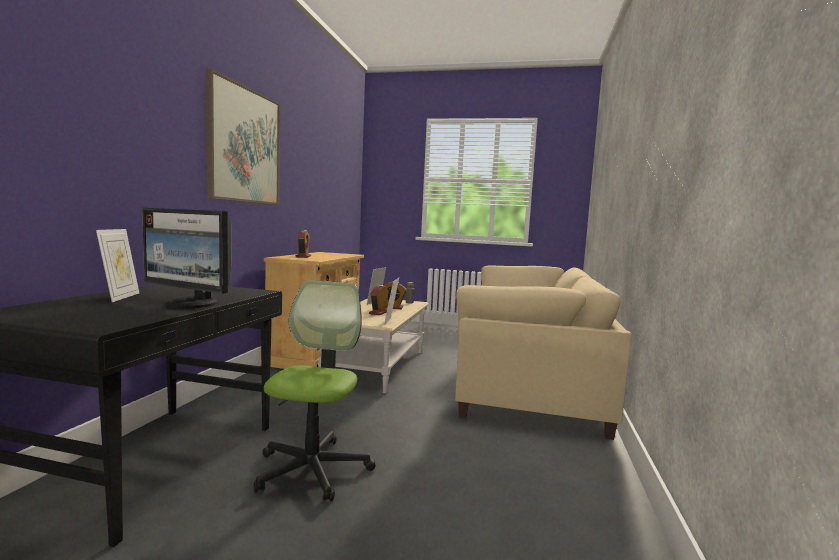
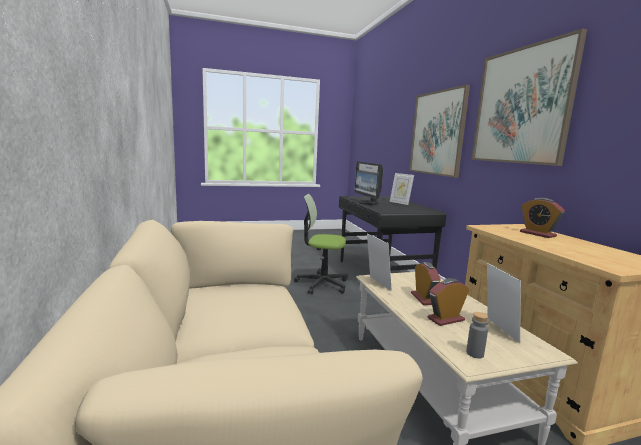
camera: 150 degrees right, 5 degrees up
(126, 144) = (437, 133): none -> picture
(190, 304) = (367, 203): monitor -> monitor turned 105 degrees counterclockwise
(312, 469) = (322, 284): office chair -> office chair turned 120 degrees clockwise

